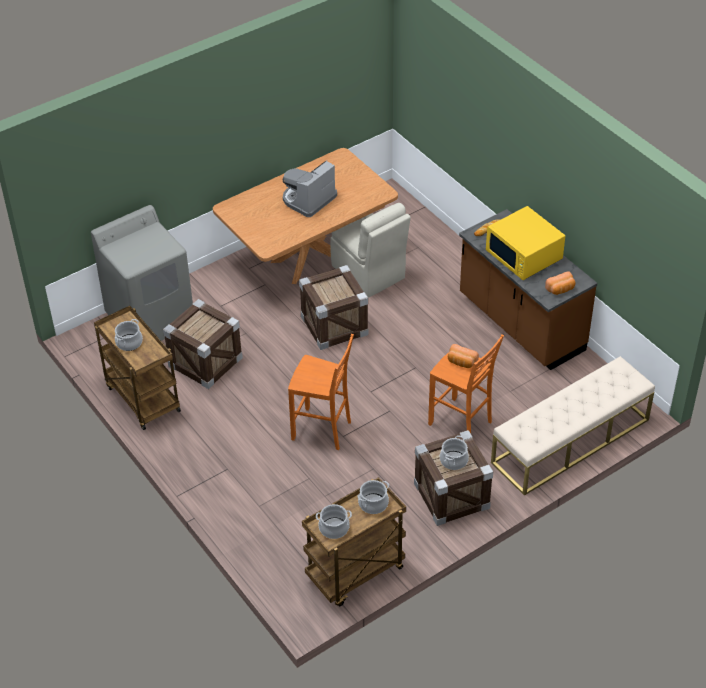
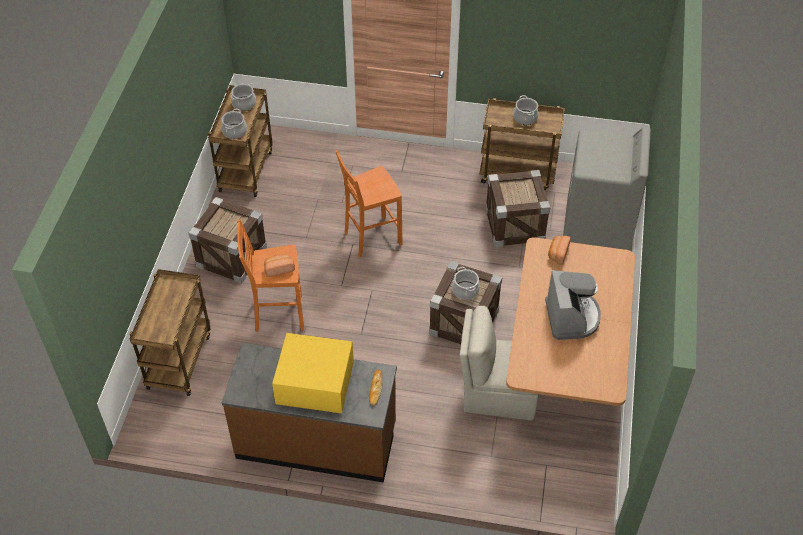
camera: 135 degrees right, 5 degrees up
(453, 460) = (226, 225): cooking pot -> cooking pot (465, 290)
(561, 289) = (248, 370): bread -> bread (557, 253)
(570, 441) = (179, 360): beige bench -> brown cart

